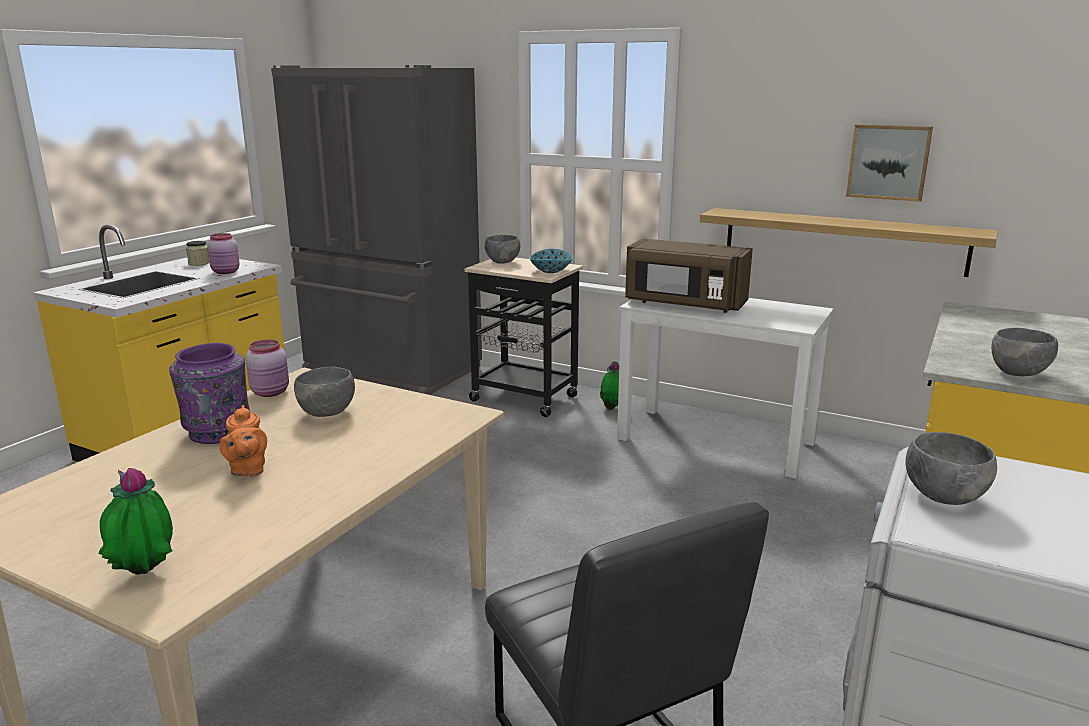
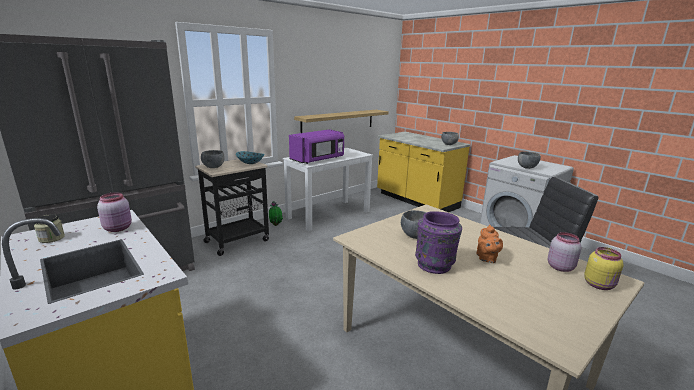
camera: 70 degrees left, 0 degrees up
(145, 576) = (599, 285): potted plant -> yellow jar
(247, 470) = (486, 259): orange teapot -> orange teapot turned 90 degrees clockwise
(271, 392) = (374, 248): pink jar -> pink jar (560, 267)
(684, 304) = (318, 159): brown microwave -> purple microwave
(888, 162) = (349, 89): picture -> none

